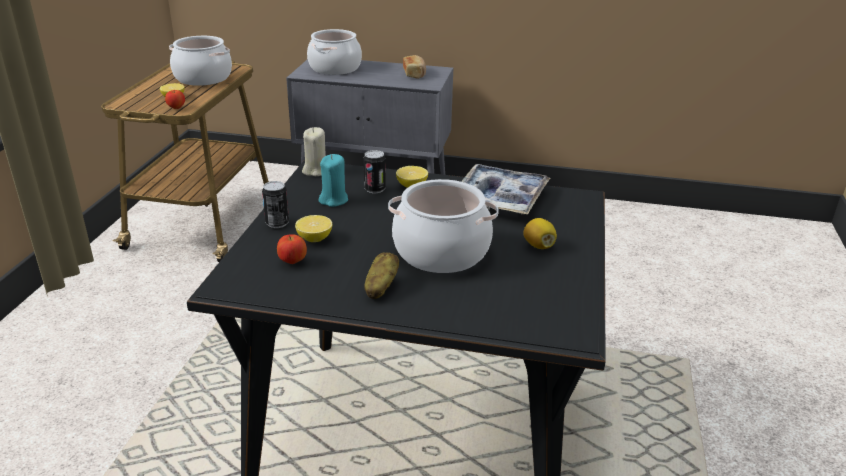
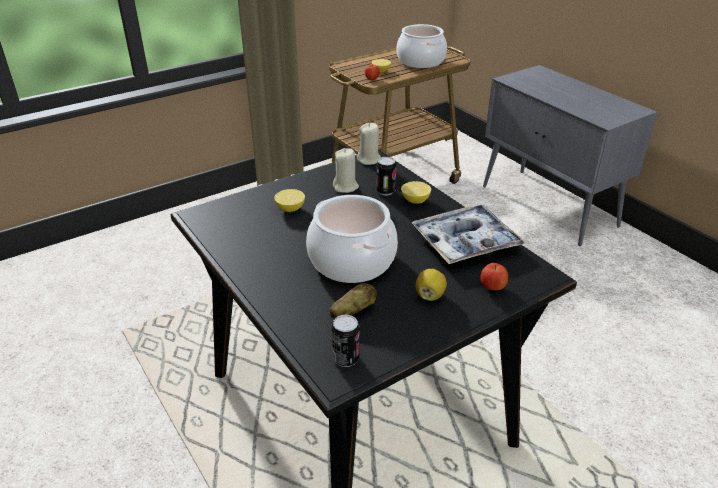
camera: 45 degrees right, 5 degrees up
(277, 223) = (287, 187): can -> can (346, 359)
(292, 261) = (254, 218): apple -> apple (492, 287)
(334, 200) = (346, 187): turquoise candle -> beige candle
(335, 68) = (543, 81): cooking pot -> none
(380, 287) = (273, 264): potato -> potato (353, 312)
(414, 74) = (608, 107): bread -> none

